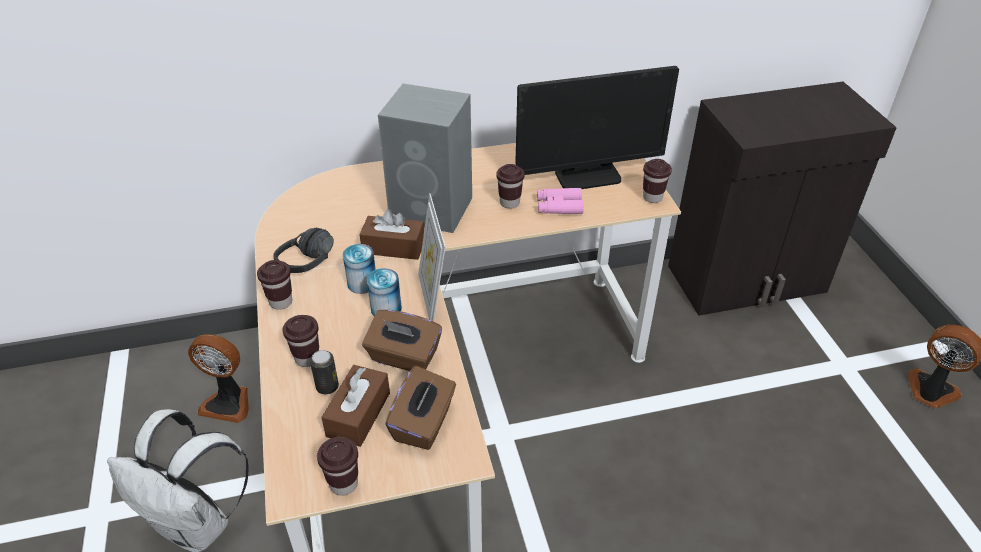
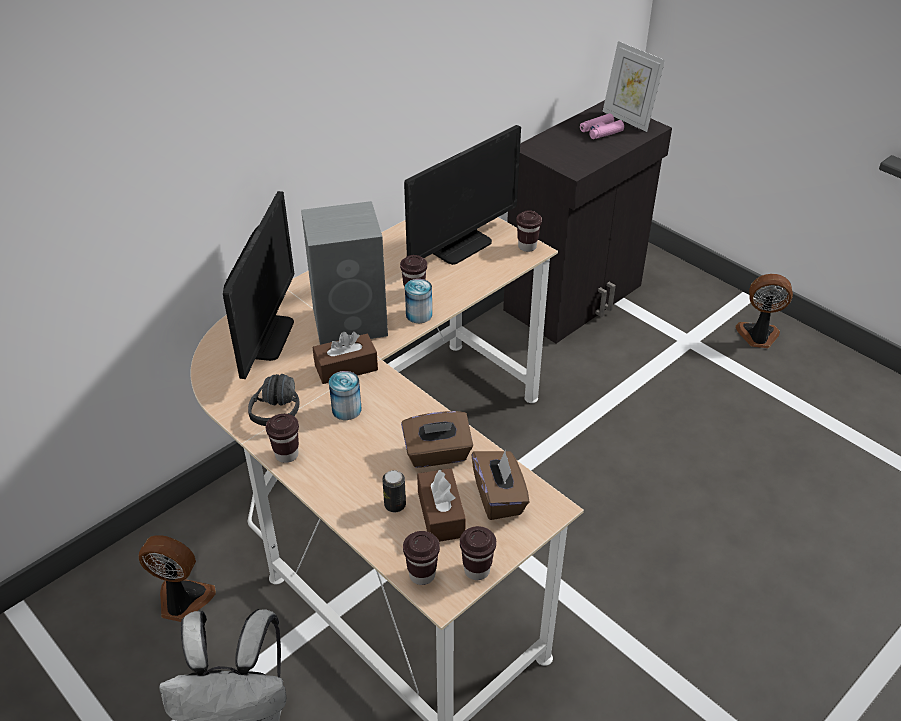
camera: 30 degrees left, 0 degrees up
(228, 402) = (182, 601): fan -> fan turned 150 degrees counterclockwise
(307, 358) = (356, 490): brown cup -> brown cup (422, 575)
(352, 197) = (265, 337): none -> monitor
(386, 308) = (387, 422): can -> can (419, 314)
(433, 299) = (420, 398): picture frame -> picture frame (628, 119)
(559, 206) = (458, 280): pink binoculars -> pink binoculars (600, 131)

